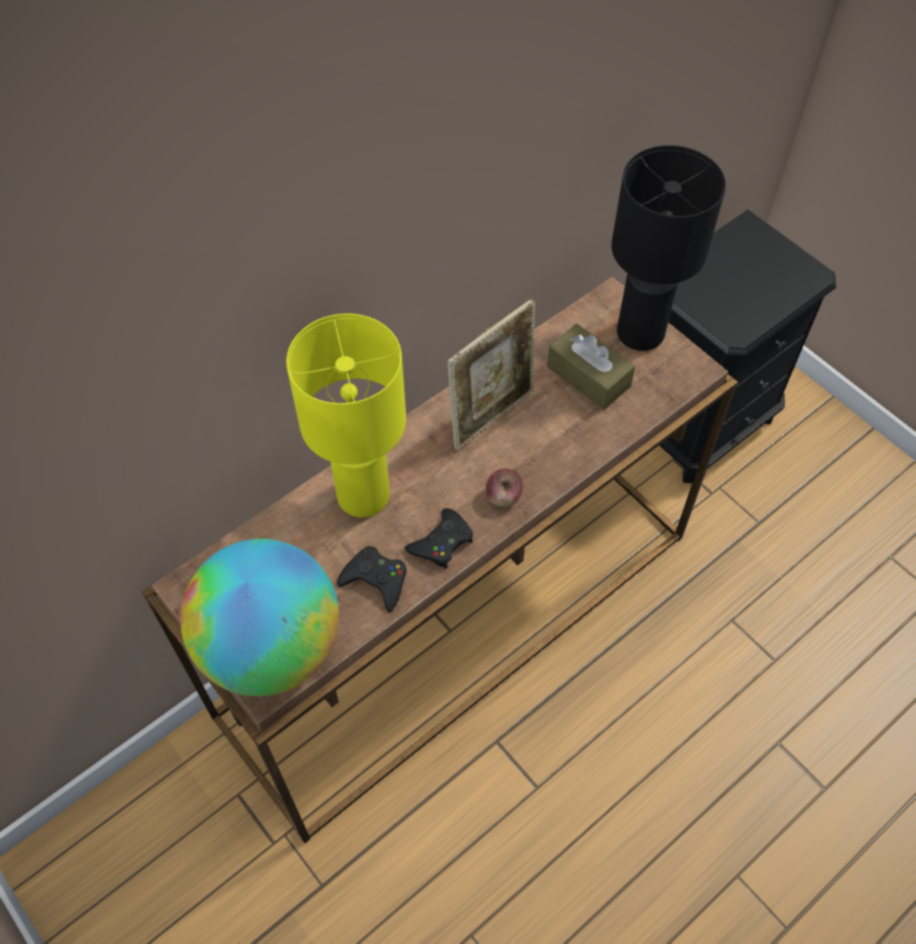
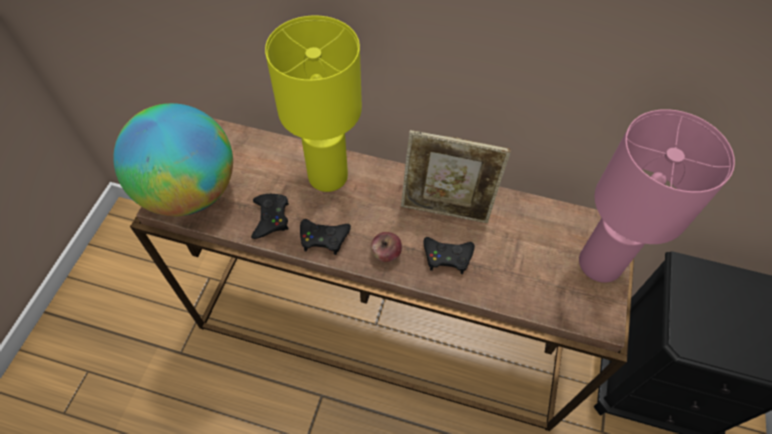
camera: 55 degrees right, 0 degrees up
(546, 446) = (447, 257): none -> black game controller
(588, 376) = (529, 251): brown tissue box -> none
(640, 332) = (600, 263): black table lamp -> pink table lamp

